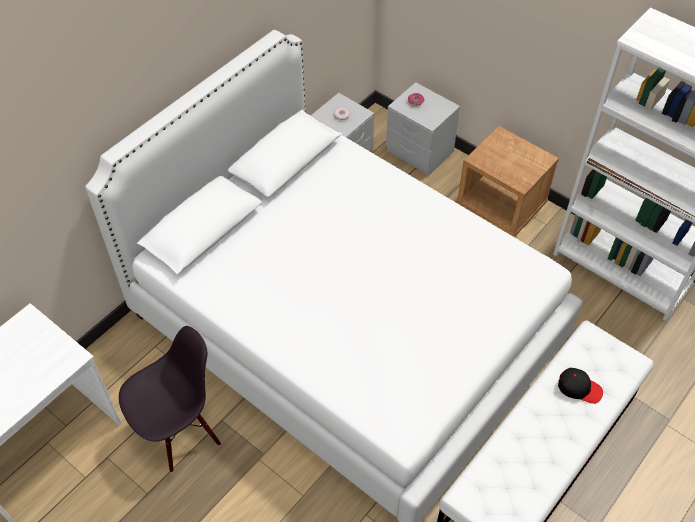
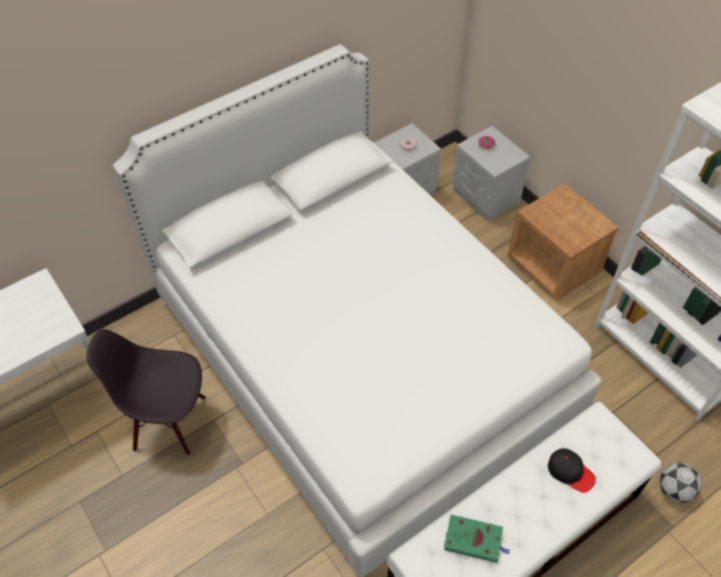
camera: 15 degrees right, 0 degrees up
(179, 432) = (170, 422): black chair -> black chair turned 150 degrees counterclockwise
(514, 467) = (475, 540): none -> green book
(661, 387) = (674, 490): none -> football

